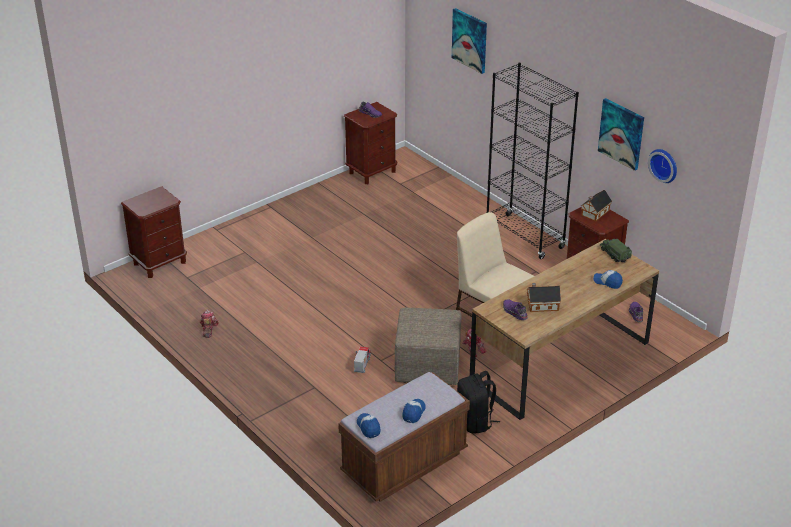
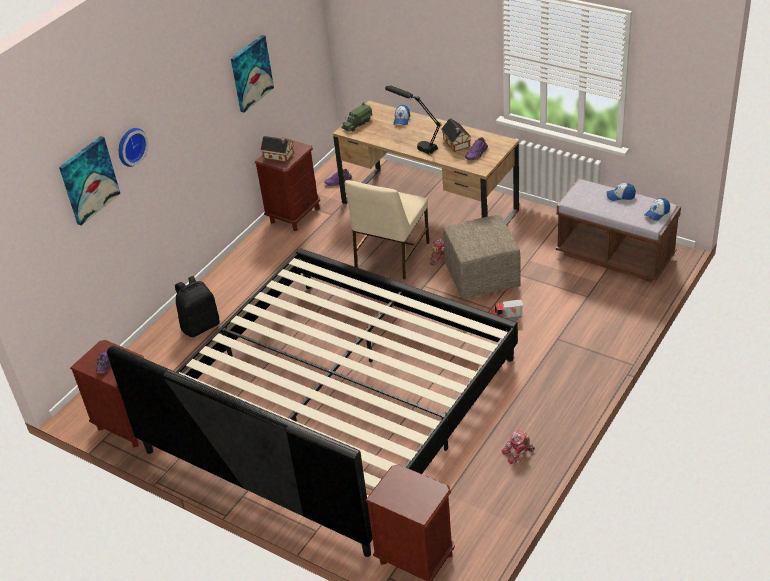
camera: 105 degrees left, 5 degrees up
(327, 256) = (333, 404): none -> bed
(475, 422) = (537, 232): black backpack -> black backpack (200, 326)
(524, 236) = (236, 269): black bookcase -> none
(555, 281) = (416, 144): none -> black table lamp
(664, 165) = (286, 55): wall clock -> wall clock (130, 146)

